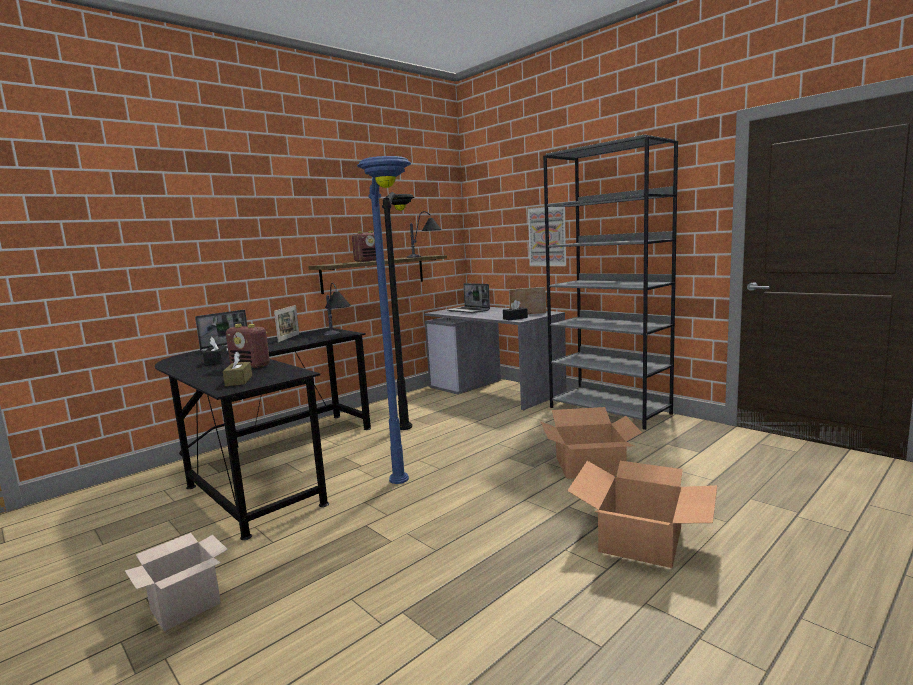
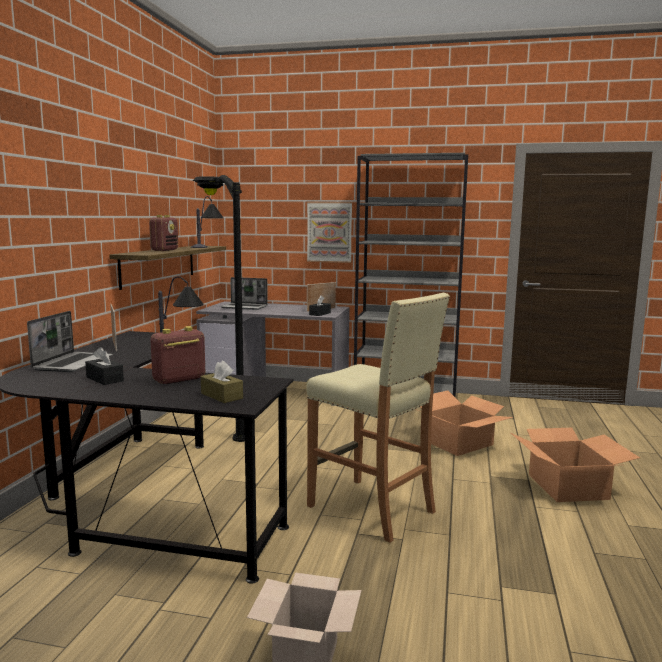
camera: 35 degrees left, 0 degrees up
(251, 366) = (179, 380): radio -> radio turned 150 degrees clockwise
(408, 509) = (372, 509): blue floor lamp -> beige stool

